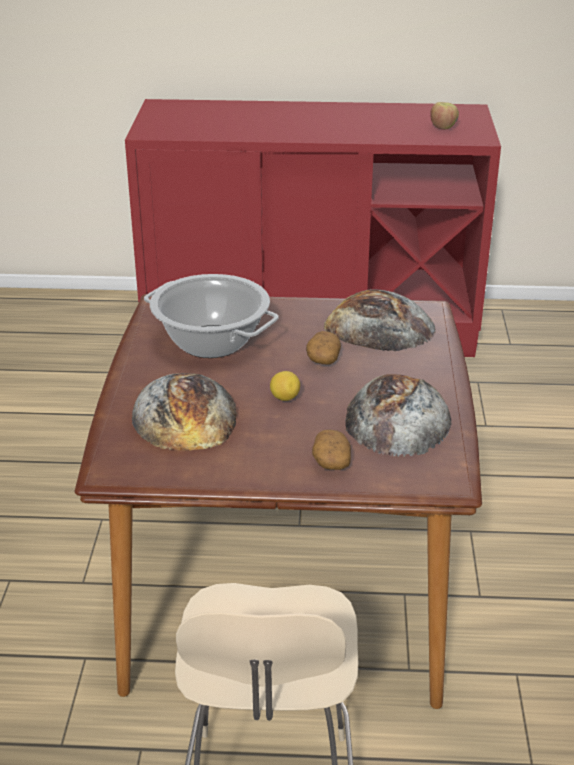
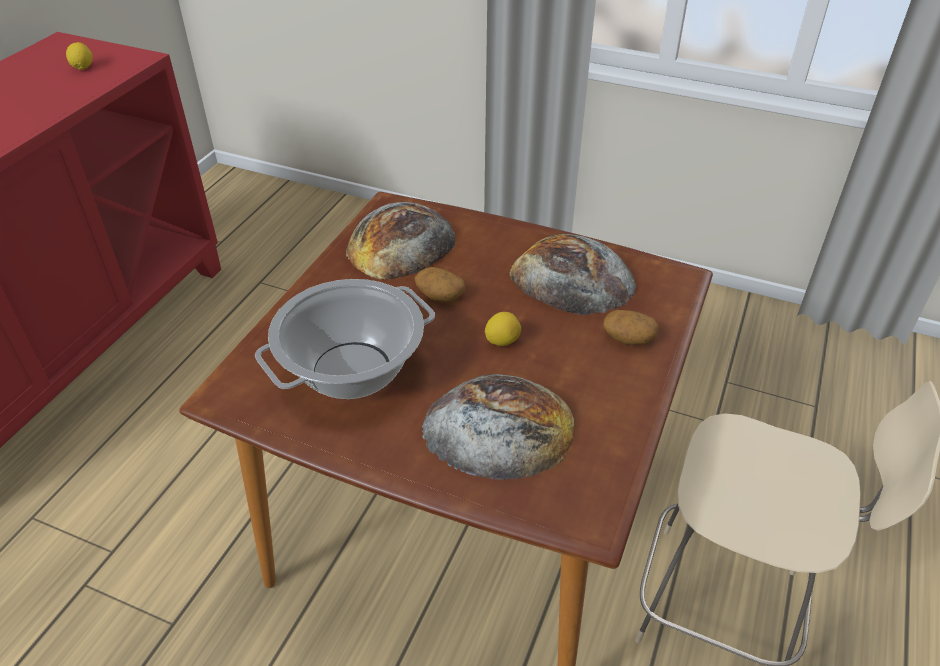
camera: 70 degrees left, 10 degrees up
(443, 127) = (83, 67): apple -> lemon

